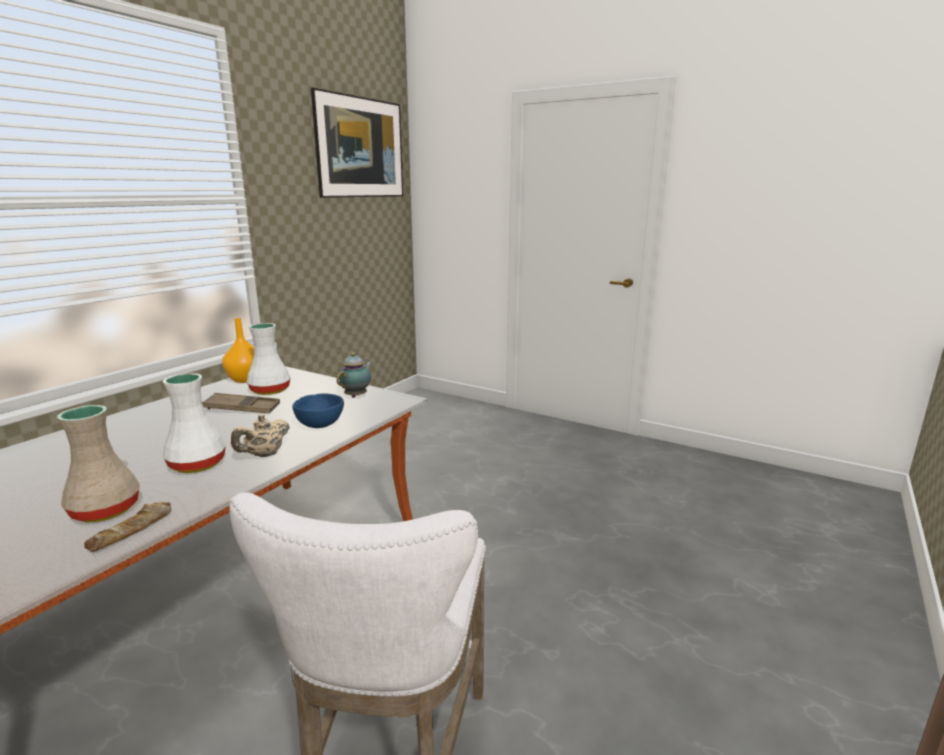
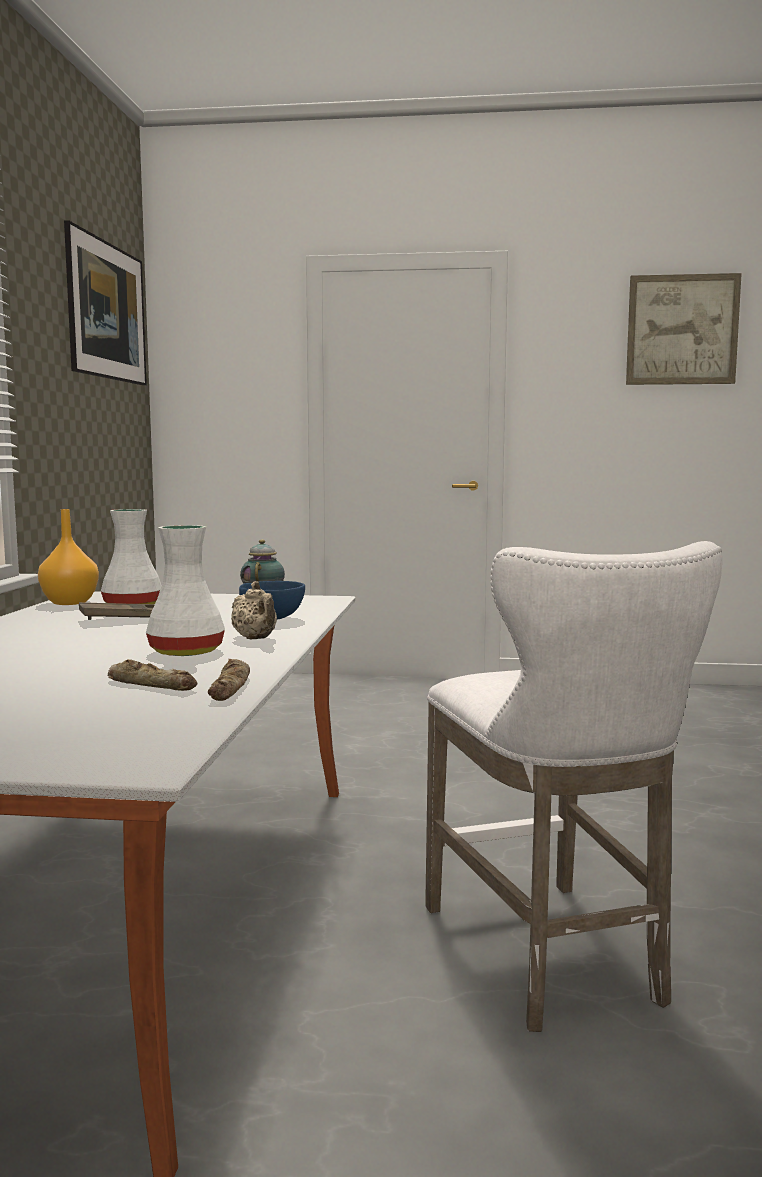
camera: 25 degrees left, 10 degrees down
(103, 511) = (152, 684): beige vase -> bread
(264, 455) = (256, 639): beige teapot -> beige teapot turned 45 degrees counterclockwise
(842, 146) = (682, 330): none -> picture

